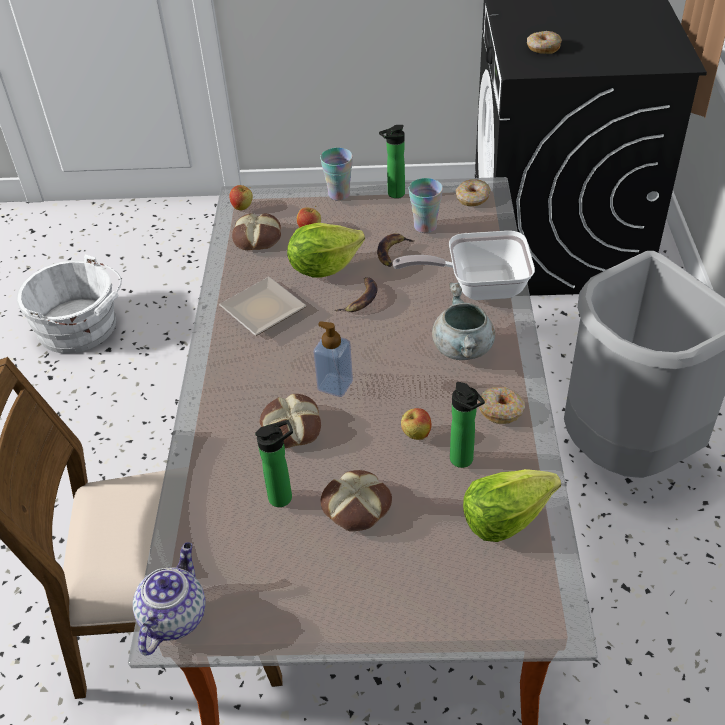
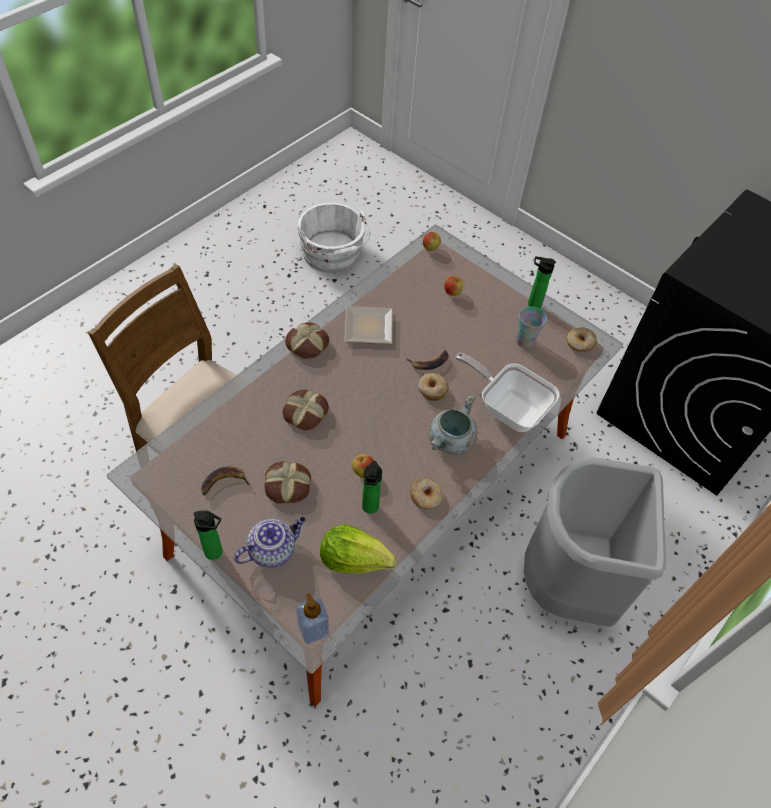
camera: 35 degrees right, 10 degrees up
(174, 616) = (146, 468): teapot -> teapot (272, 550)
(258, 237) = (417, 276): bread -> bread (307, 344)
(284, 496) = (259, 449): bottle -> bottle (216, 553)
(323, 267) = (432, 325): lettuce -> none
(335, 385) = (354, 406): soap dispenser -> soap dispenser (313, 629)
(339, 194) = (498, 279): cup -> none
(392, 252) = (483, 345): banana -> banana (223, 483)
(543, 48) = (727, 265): donut -> donut (432, 390)

